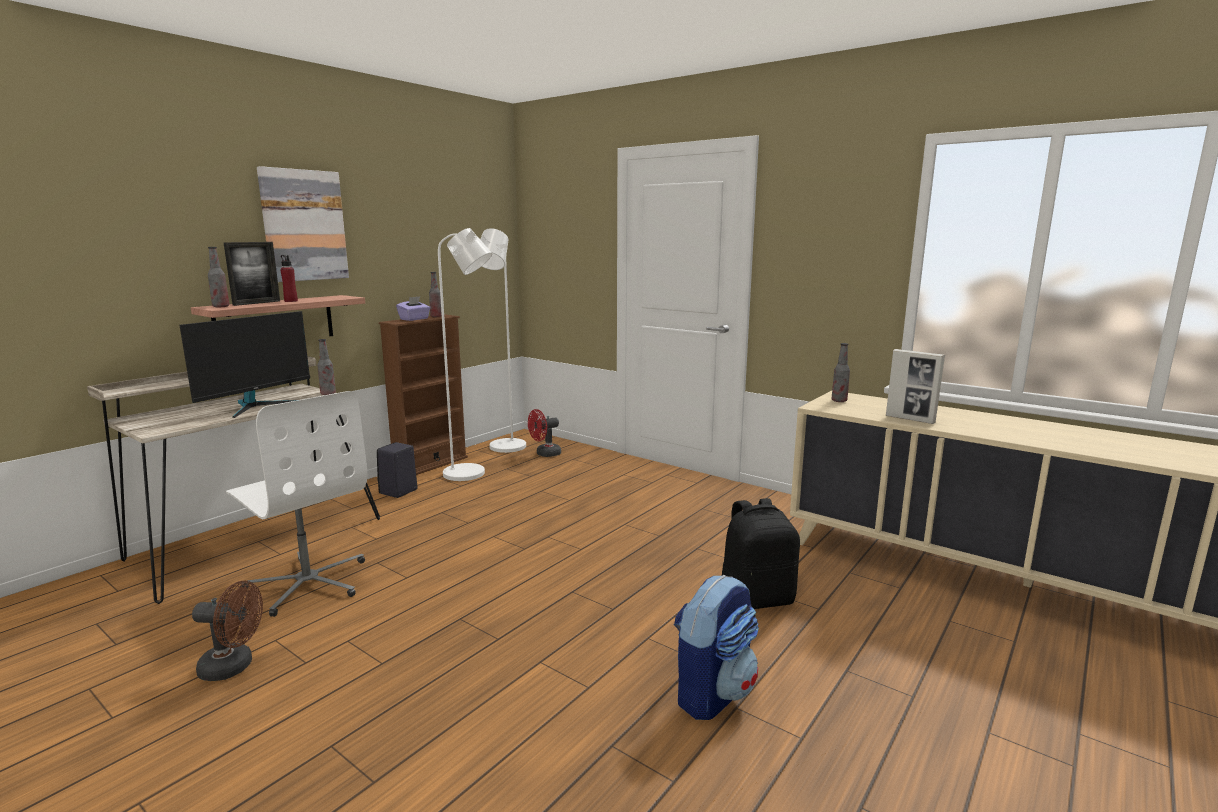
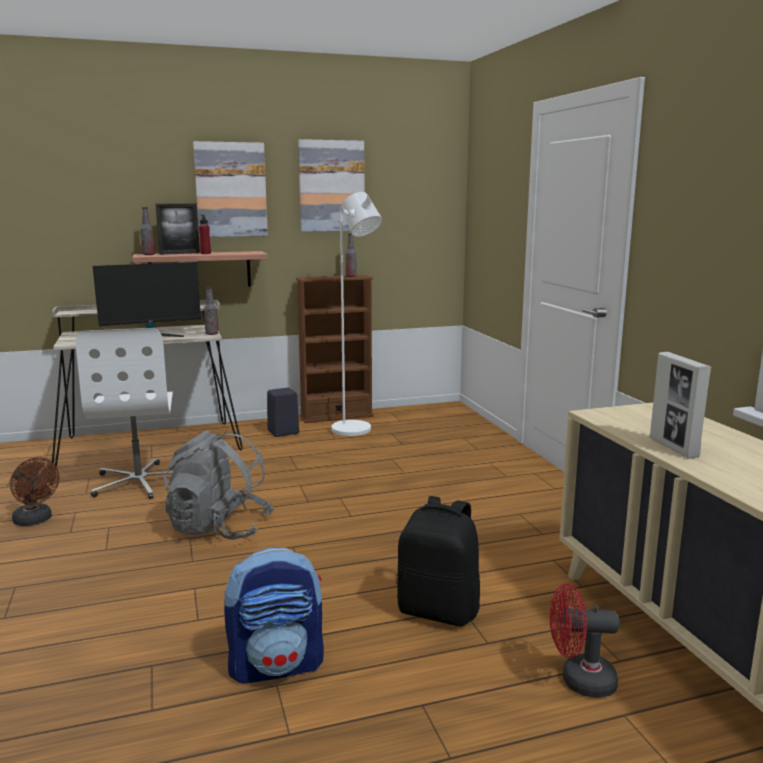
camera: 35 degrees right, 0 degrees up
(405, 222) = (331, 186): none -> picture
(414, 319) = (327, 277): purple tissue box -> none
(476, 599) = (219, 528): none -> grey backpack
(504, 449) = (415, 415): white floor lamp -> none
(544, 454) = (443, 427): red fan -> red fan (579, 681)
(839, 401) = (639, 413): bottle -> none

